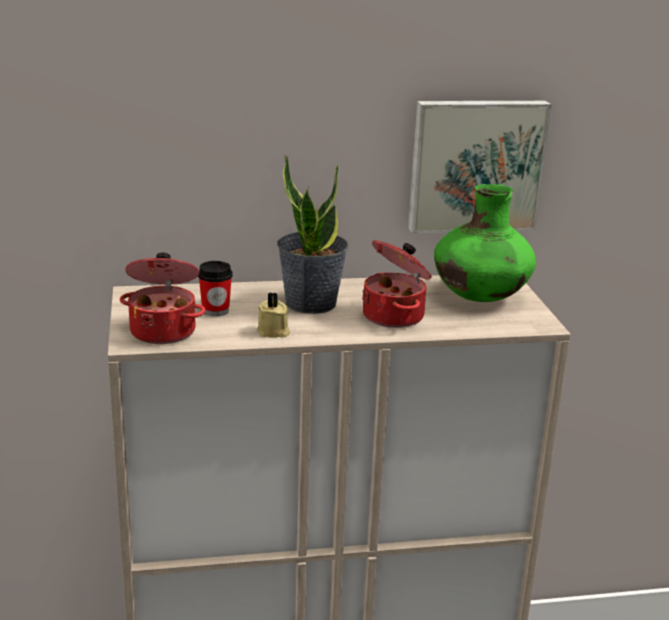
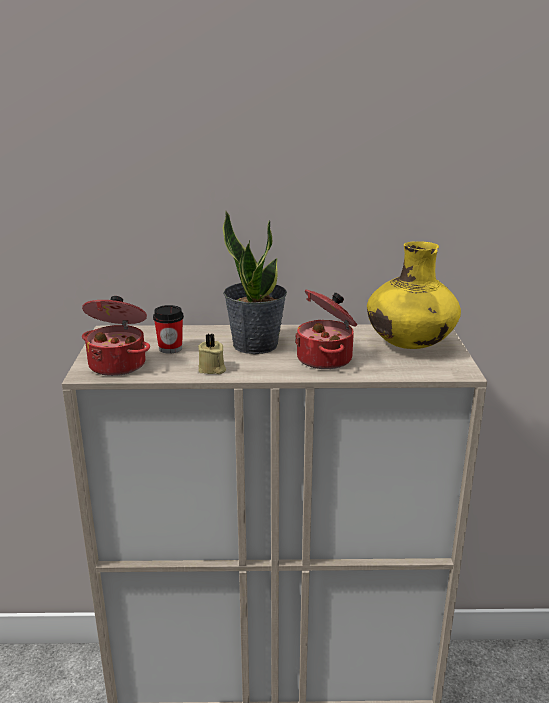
camera: 10 degrees right, 0 degrees up
(475, 165) = (412, 226): picture -> none
(479, 298) = (409, 345): green vase -> yellow vase

